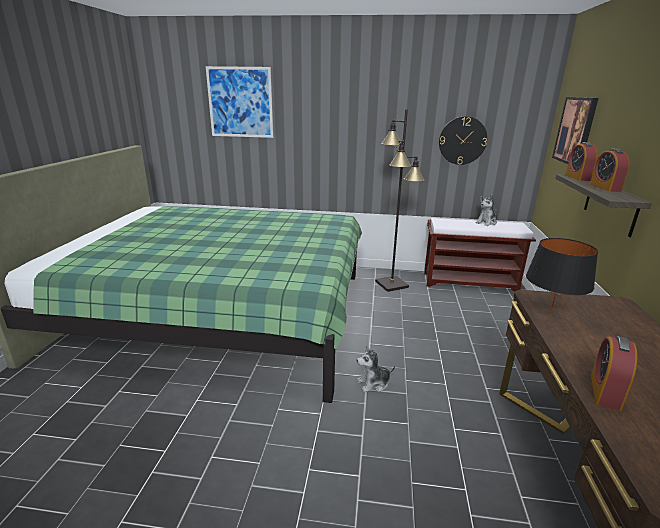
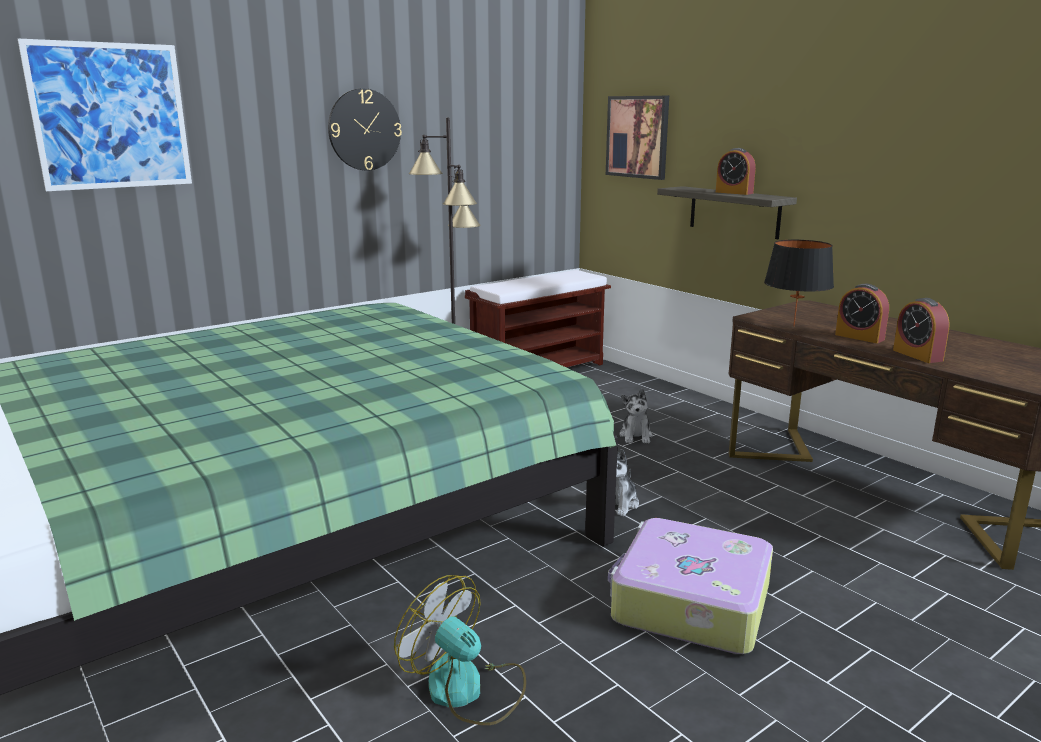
camera: 45 degrees left, 5 degrees down
(156, 429) = (467, 690): none -> fan
(305, 466) = (689, 603): none -> suitcase
(462, 140) = (491, 163): wall clock -> wall clock (364, 130)
(486, 223) = (542, 277): plush toy -> plush toy (636, 436)
(577, 177) = (685, 188): alarm clock -> alarm clock (859, 337)

